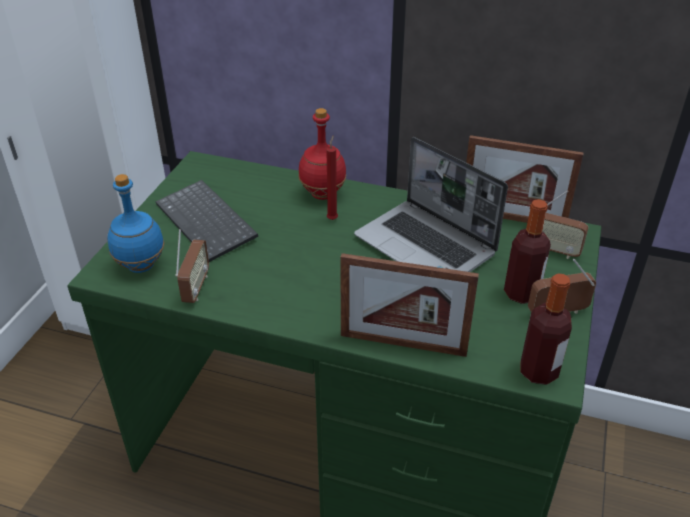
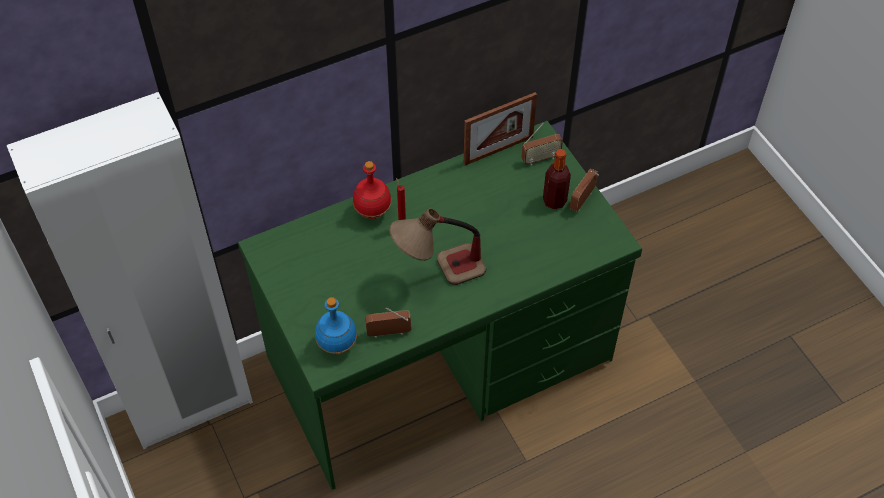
camera: 45 degrees left, 15 degrees up
(196, 288) = (389, 333): radio -> radio turned 60 degrees counterclockwise
(208, 222) = (332, 286): keyboard -> none
(311, 274) = (438, 273): none -> table lamp
(403, 344) = (533, 278): picture frame -> none
(427, 246) = (475, 206): laptop -> none
(538, 371) = (607, 243): bottle -> none

